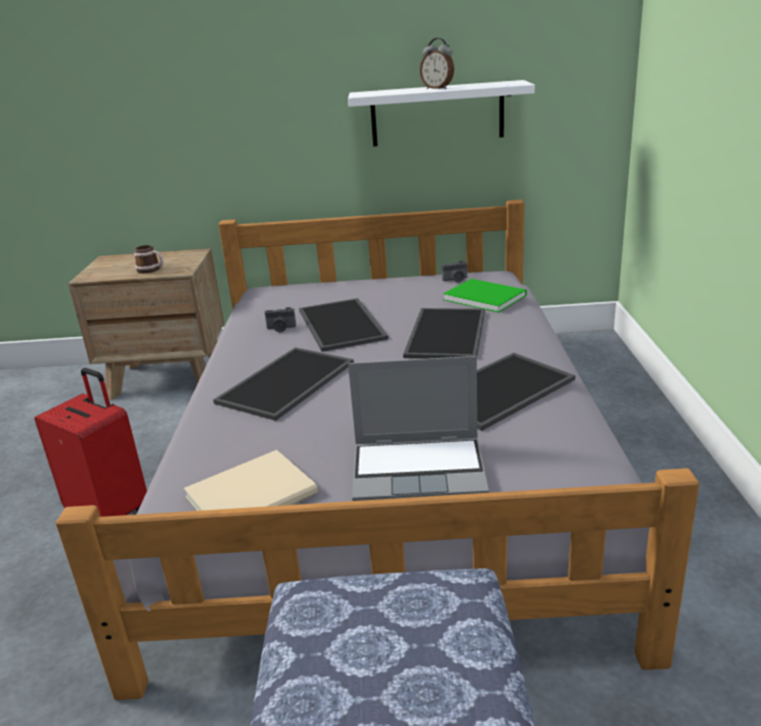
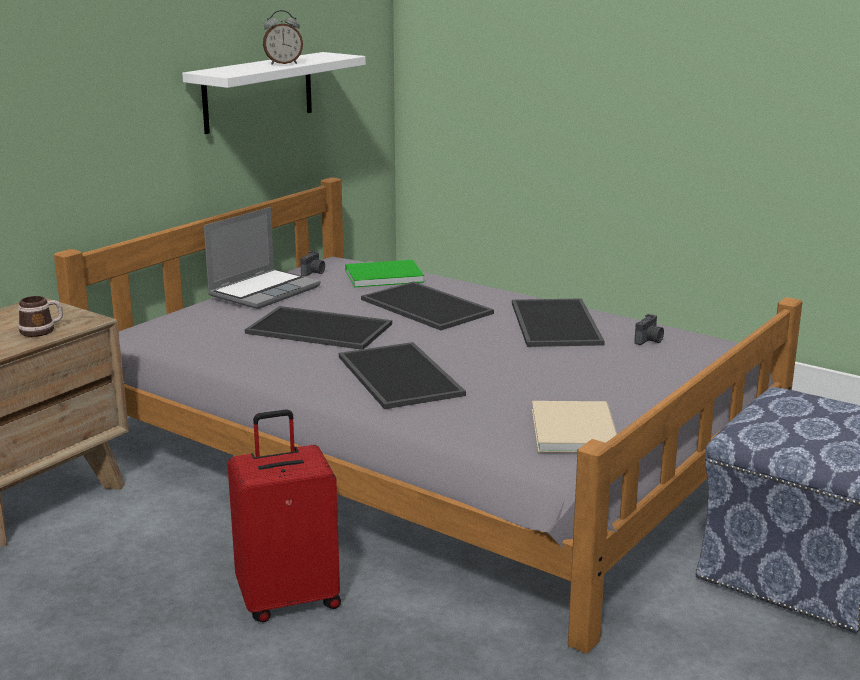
camera: 55 degrees left, 5 degrees down
(281, 328) = (269, 349): camera -> camera (649, 340)
(420, 471) = (627, 375): laptop -> laptop (264, 291)

